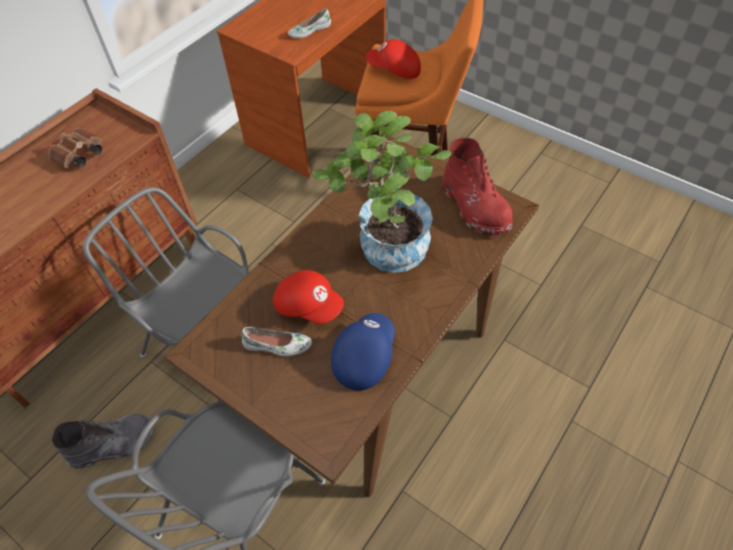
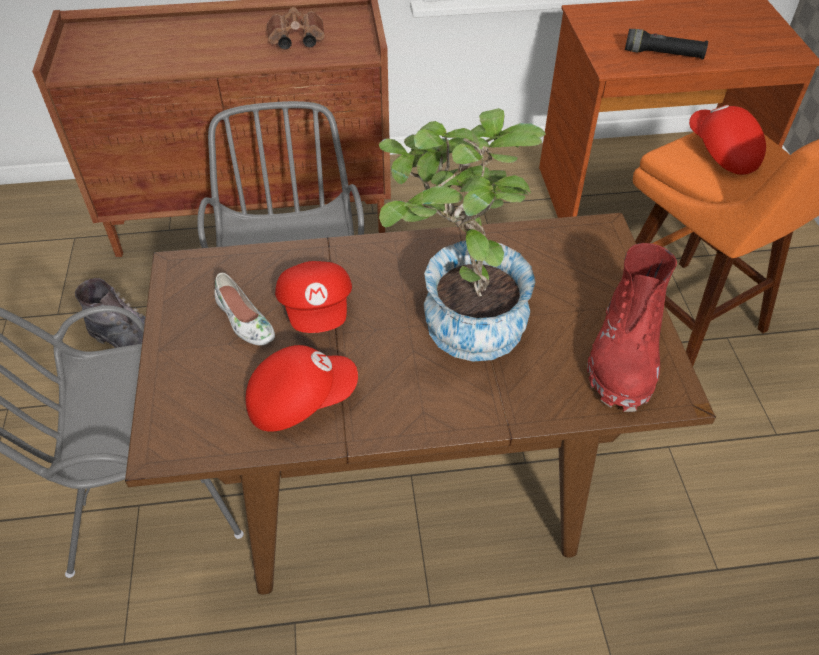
camera: 45 degrees right, 5 degrees down
(309, 30) = (663, 54): white shoe -> black flashlight
(363, 357) = (300, 399): blue cap -> red cap

